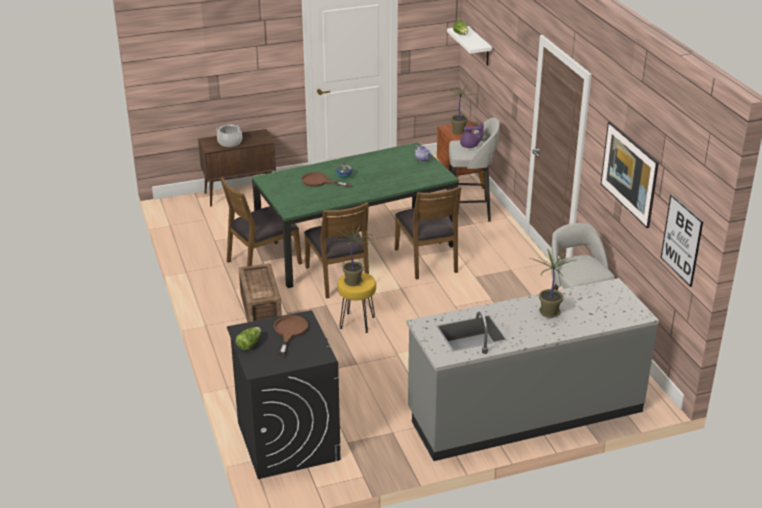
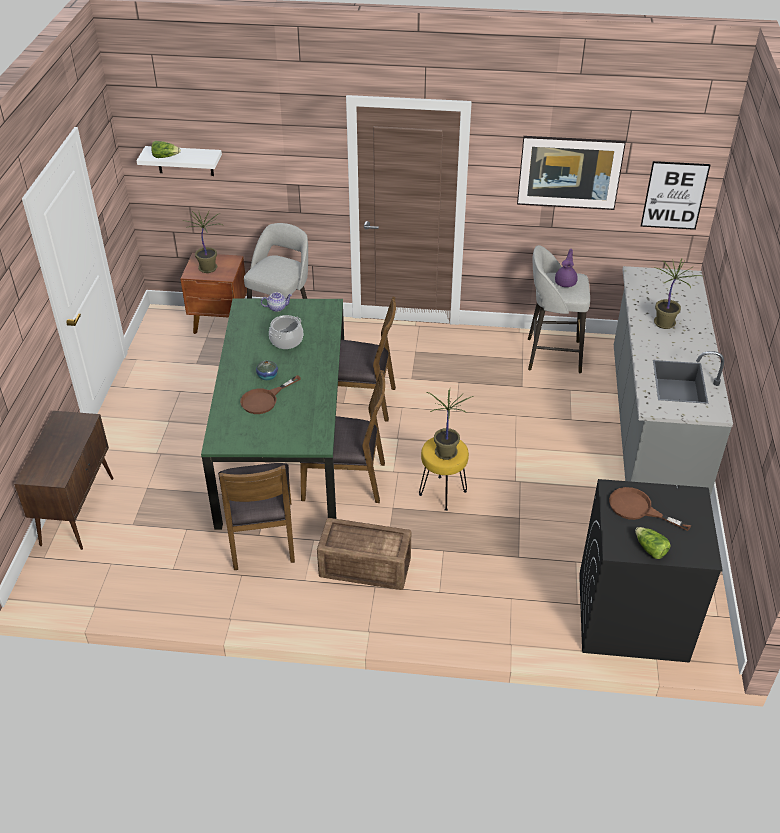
camera: 65 degrees left, 10 degrees up
(230, 142) = (59, 454): cooking pot -> cooking pot (286, 340)
(470, 146) = (273, 267): purple teapot -> purple teapot (566, 282)

